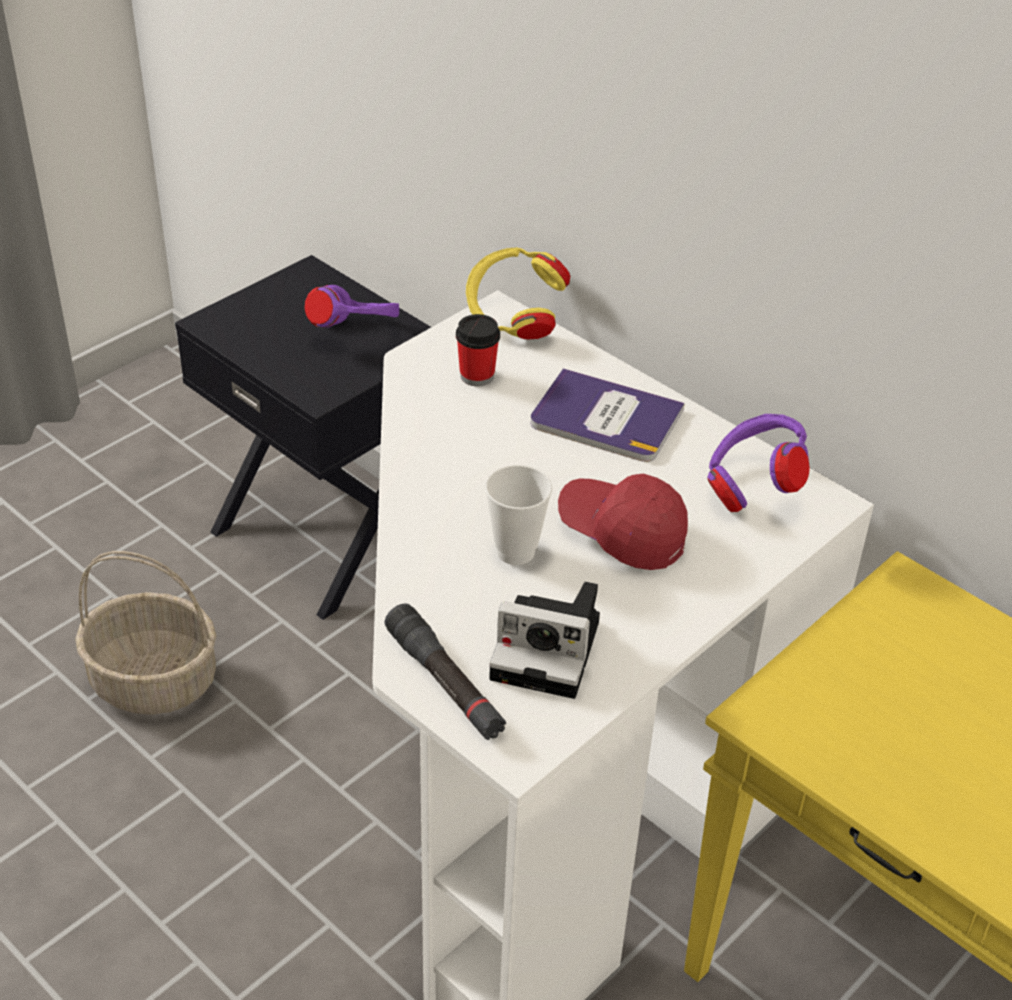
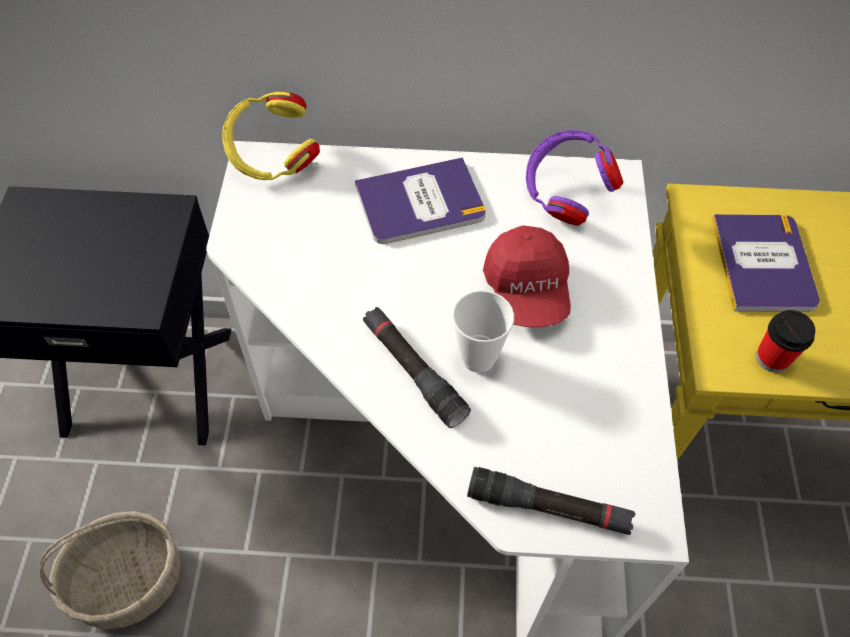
camera: 40 degrees left, 15 degrees up
(354, 334) = (116, 236): purple headphones -> none
(450, 527) = (413, 371): none -> black flashlight
(477, 376) = (296, 225): cup -> cup (772, 358)
(550, 650) = (583, 422): camera -> none
(622, 533) = (527, 290): red cap -> red cap turned 90 degrees counterclockwise
(915, 670) = (763, 263): none -> book

